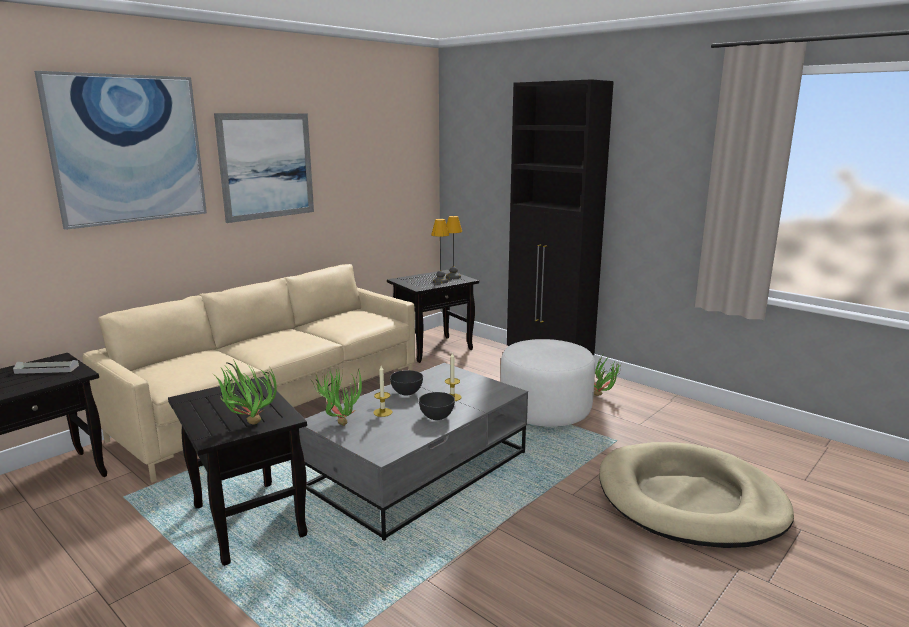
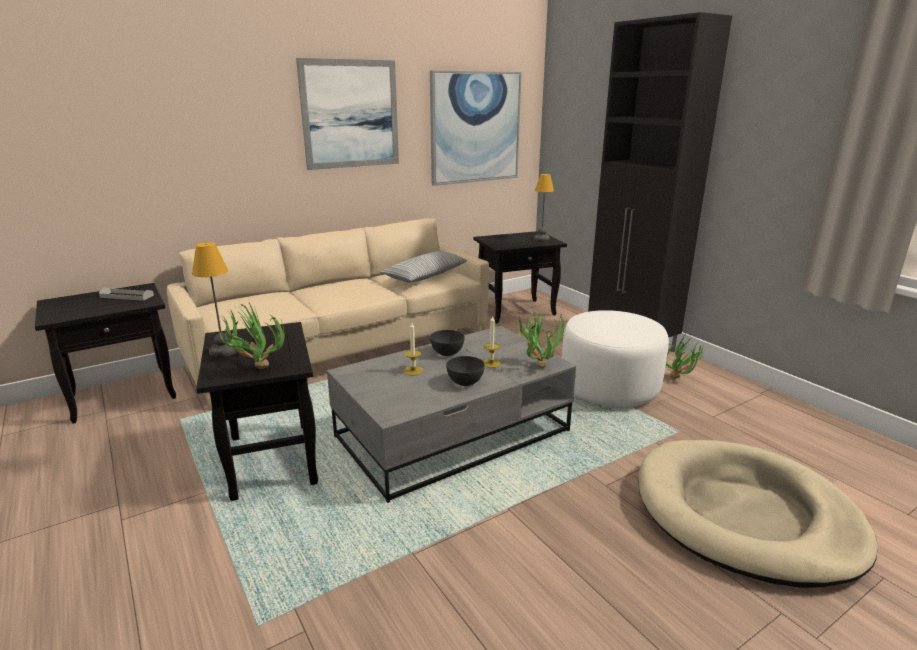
camera: 15 degrees right, 5 degrees up
(128, 149) = (209, 92): picture -> picture (475, 128)
(341, 422) = (368, 375): potted plant -> potted plant (539, 364)
(353, 321) = (425, 276): none -> pillow
(441, 281) = (526, 242): table lamp -> table lamp (224, 351)

